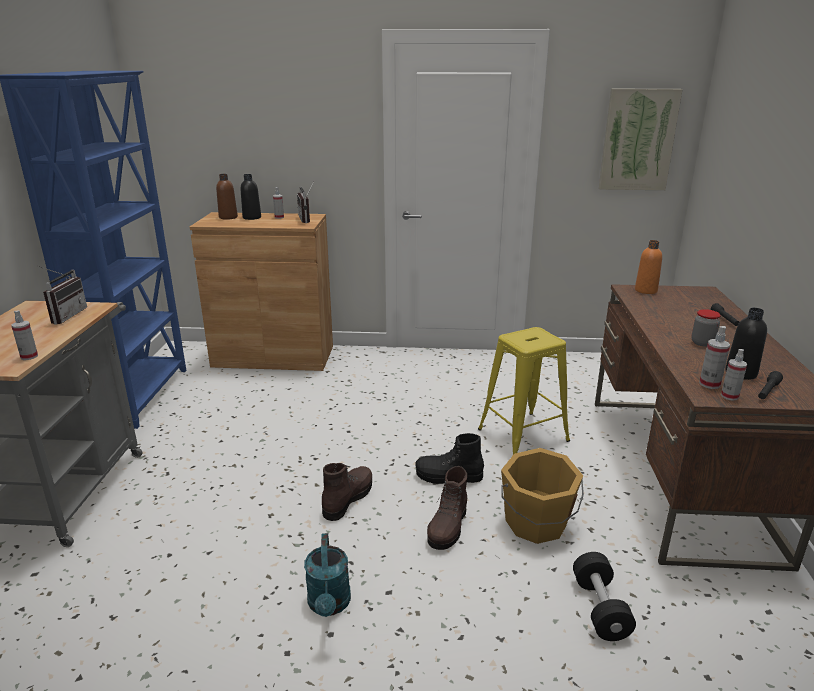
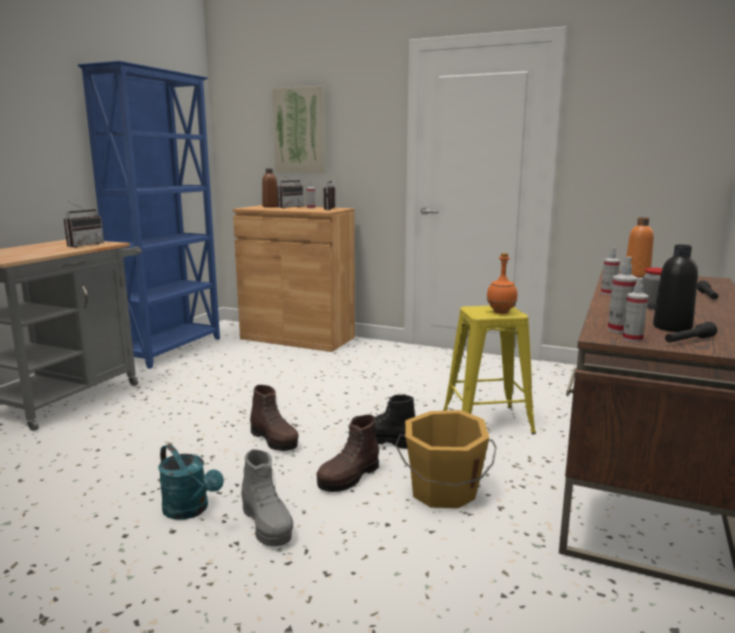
camera: 20 degrees right, 10 degrees down
(29, 356) = (26, 257): spray bottle -> spray bottle (608, 293)
(252, 217) = (289, 207): black bottle -> radio
(329, 605) = (190, 510): turquoise watering can -> turquoise watering can turned 60 degrees counterclockwise
(347, 499) = (274, 440): brown boot -> brown boot turned 90 degrees clockwise
(413, 601) = (267, 524): none -> grey boot
(540, 340) = (501, 312): none -> orange bottle
(600, 608) = (456, 575): black dumbbell -> none
(638, 140) = (665, 134): picture -> picture (300, 130)

